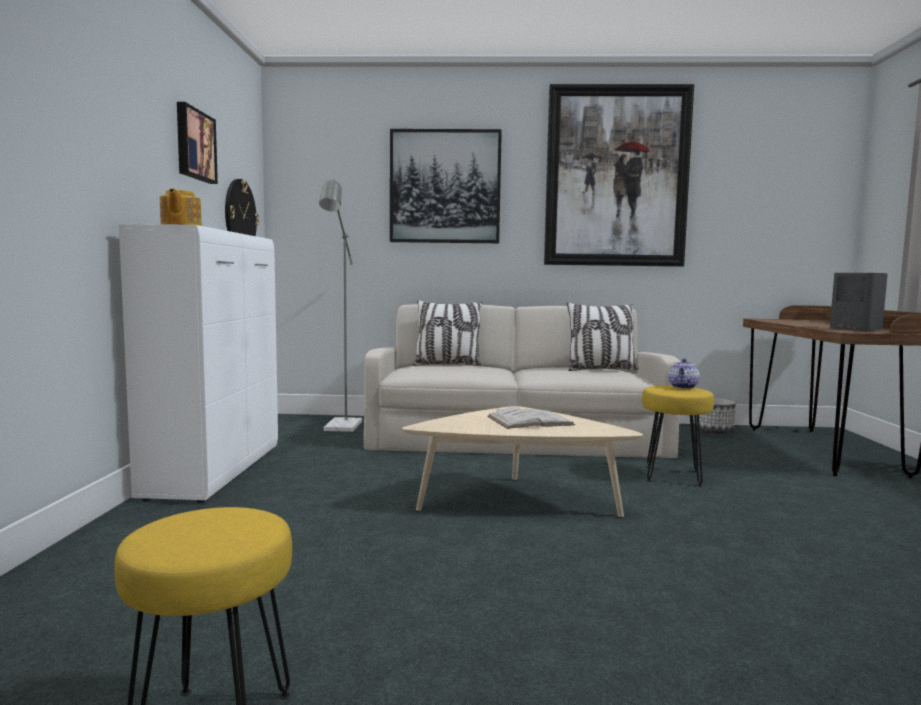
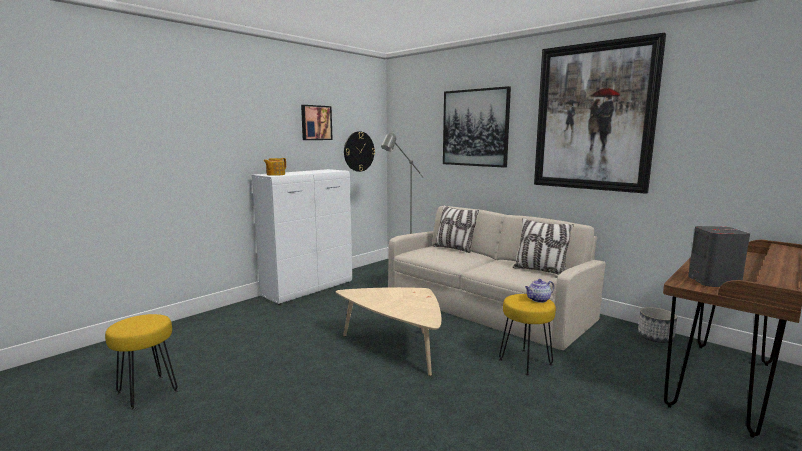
camera: 40 degrees right, 5 degrees up
(529, 420) = (404, 301): white book -> none

